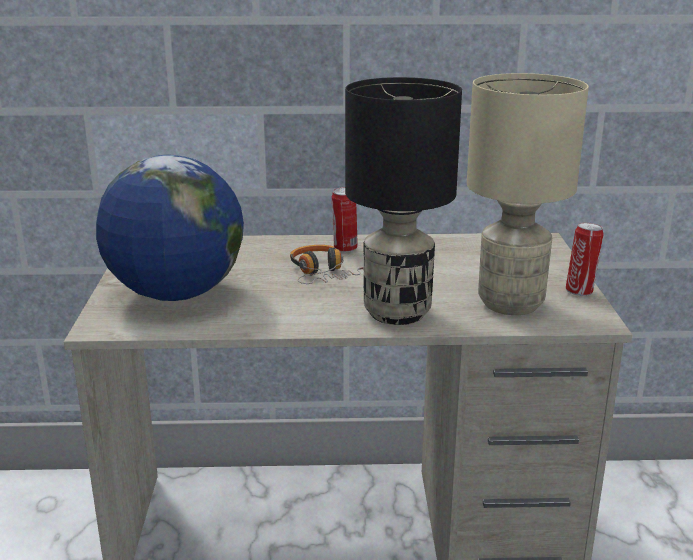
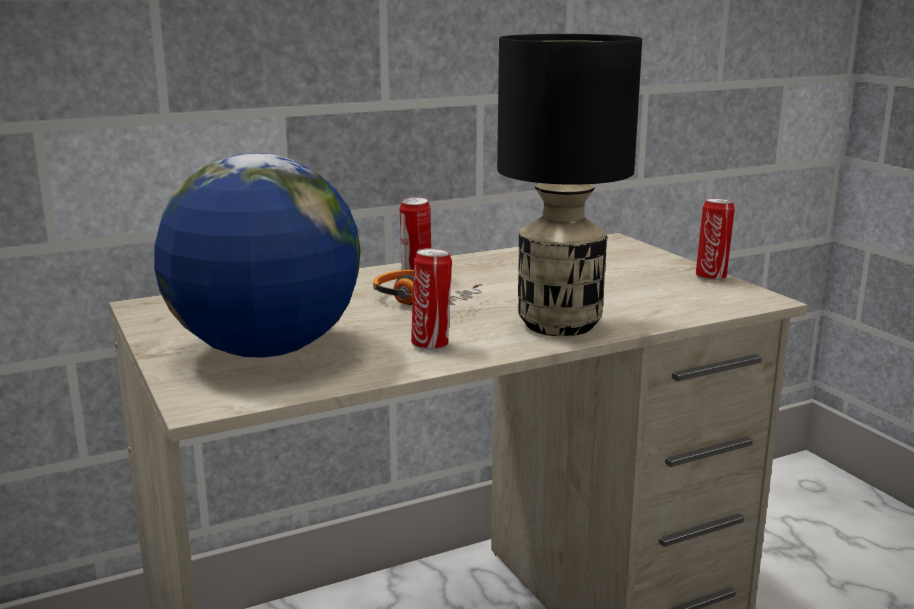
camera: 25 degrees left, 5 degrees down
(286, 311) = (431, 344): none -> can
(512, 304) = (664, 297): beige table lamp -> none

